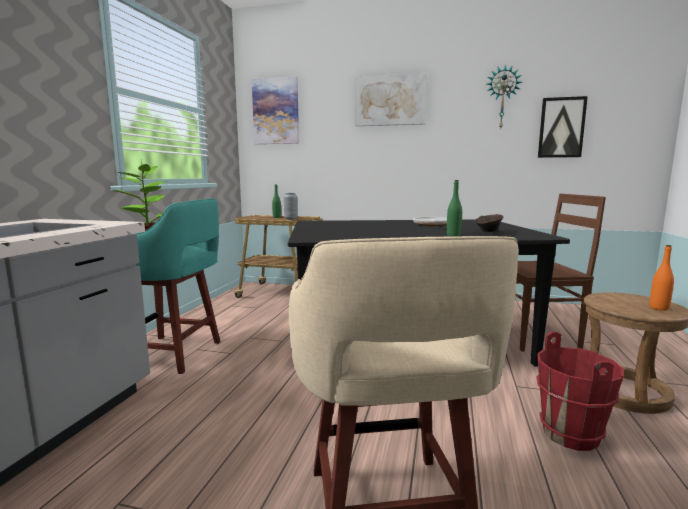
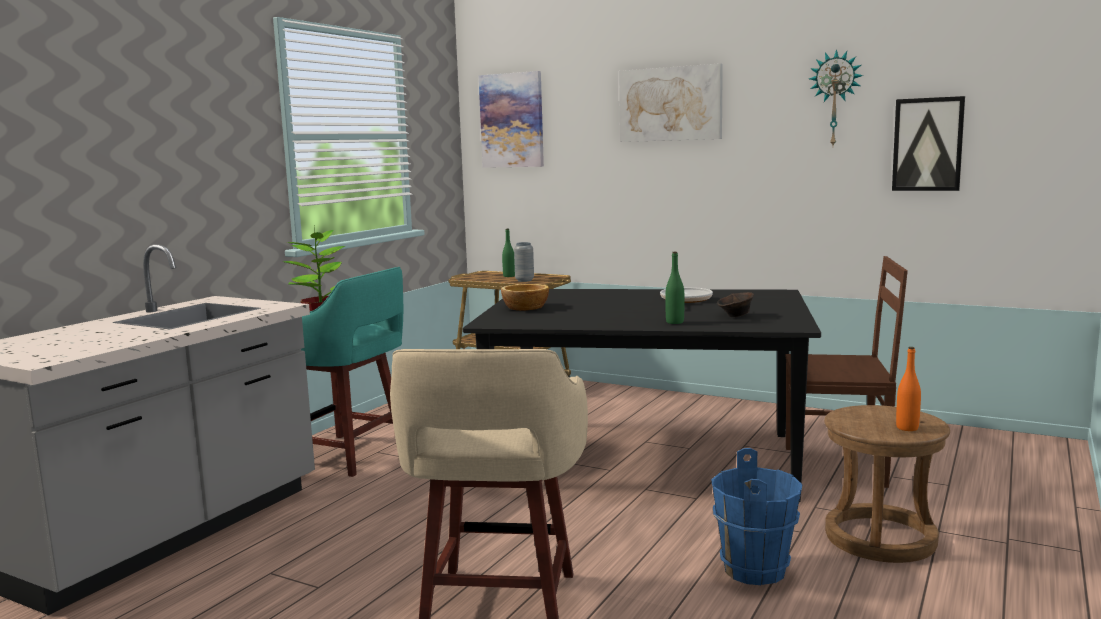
camera: 15 degrees right, 0 degrees up
(322, 230) = (525, 308): none -> bowl
(571, 434) = (755, 570): red bucket -> blue bucket

